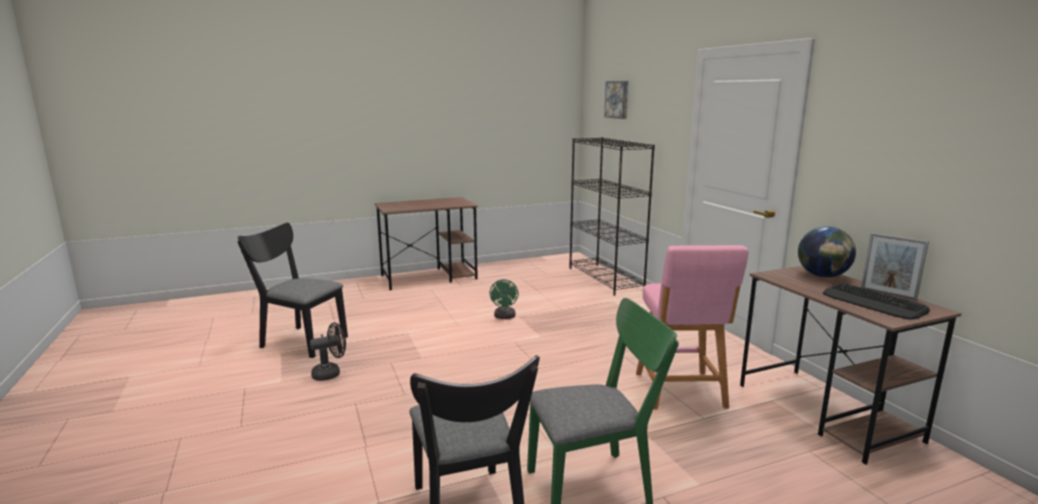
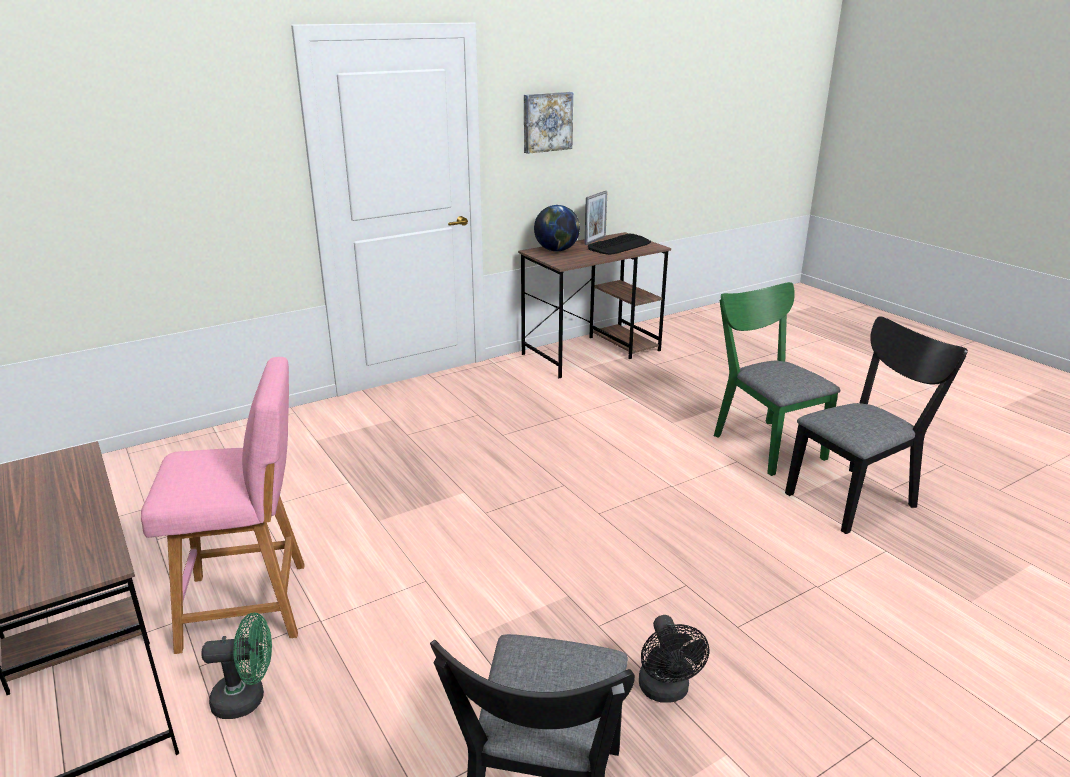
camera: 100 degrees left, 10 degrees up
(331, 373) = (666, 691): black fan -> black fan turned 150 degrees counterclockwise
(504, 317) = (385, 533): green fan -> green fan (247, 698)
(605, 279) = (201, 447): black bookcase -> none
(617, 99) = (60, 120): picture -> picture (546, 122)
(681, 392) = (587, 404): pink stool -> pink stool (252, 605)

